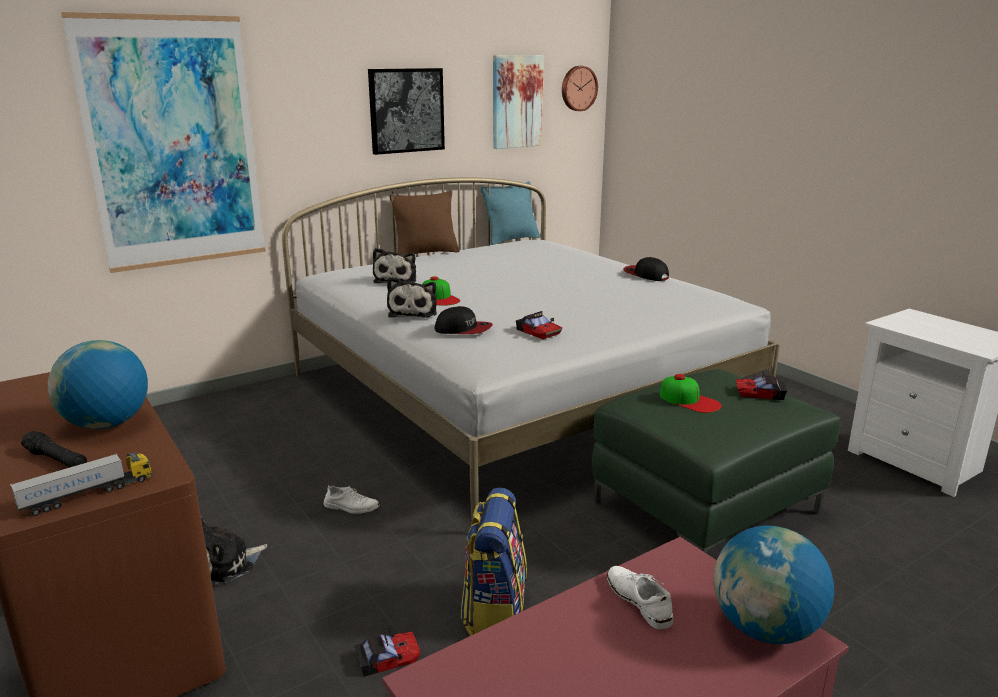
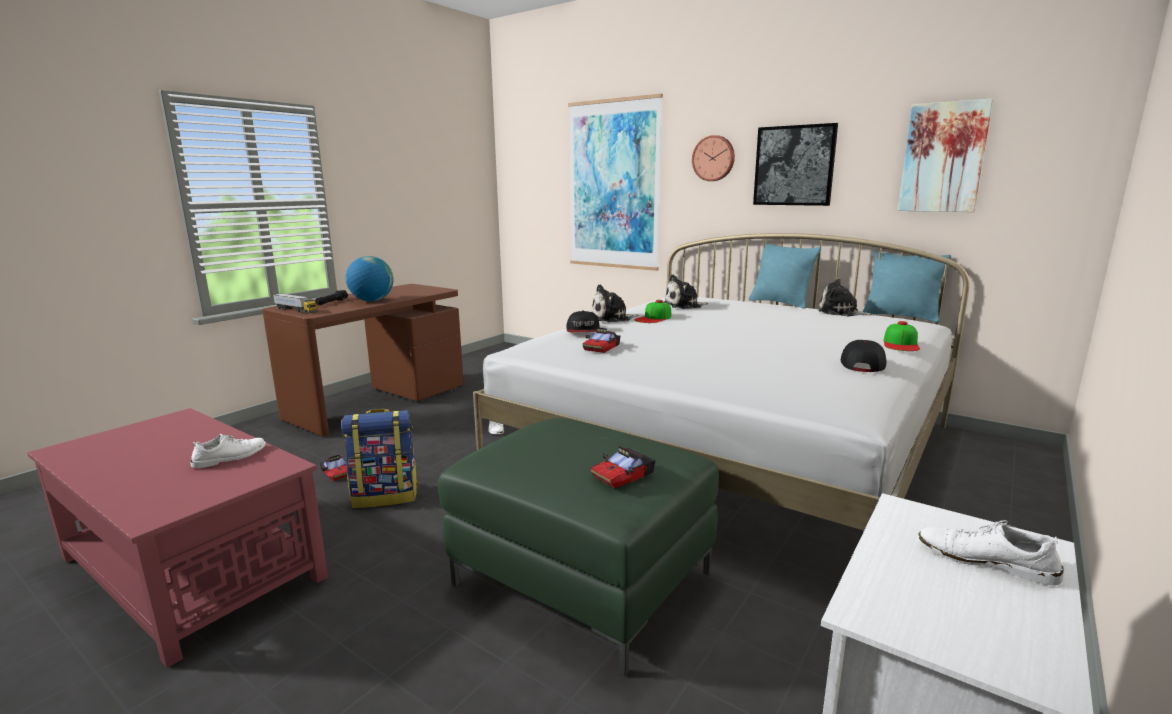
camera: 70 degrees right, 5 degrees down
(226, 564) = (422, 414): plush toy -> plush toy (841, 312)
(426, 253) = (780, 303): brown pillow -> turquoise pillow
(578, 88) = (1064, 139): wall clock -> wall clock (713, 158)
(689, 400) = (571, 441): cap -> cap (901, 344)
(760, 393) = (623, 475): toy car -> toy car turned 120 degrees counterclockwise
(765, 629) = (173, 502): globe -> none
(931, 324) = (985, 561): none -> white shoe

